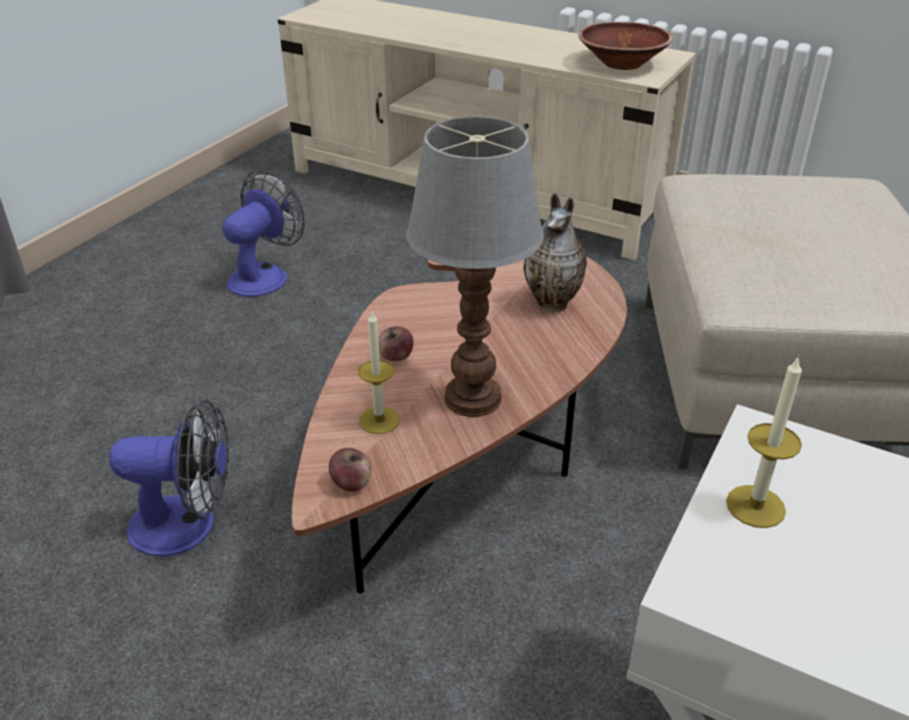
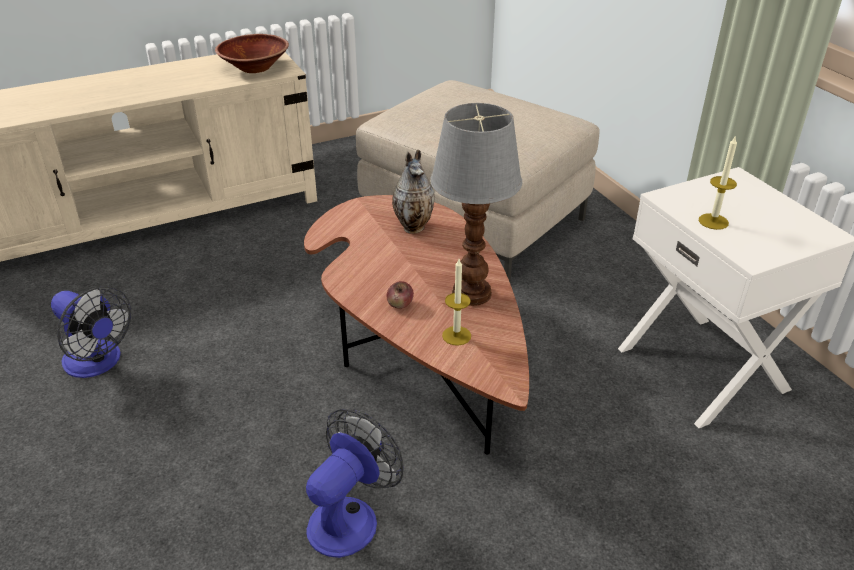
camera: 55 degrees left, 0 degrees up
(265, 275) = (98, 363): fan -> fan turned 150 degrees clockwise
(351, 483) = (504, 368): apple -> none

